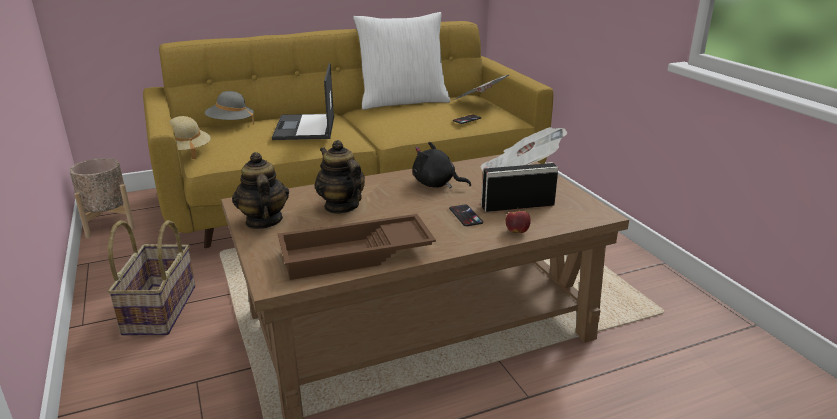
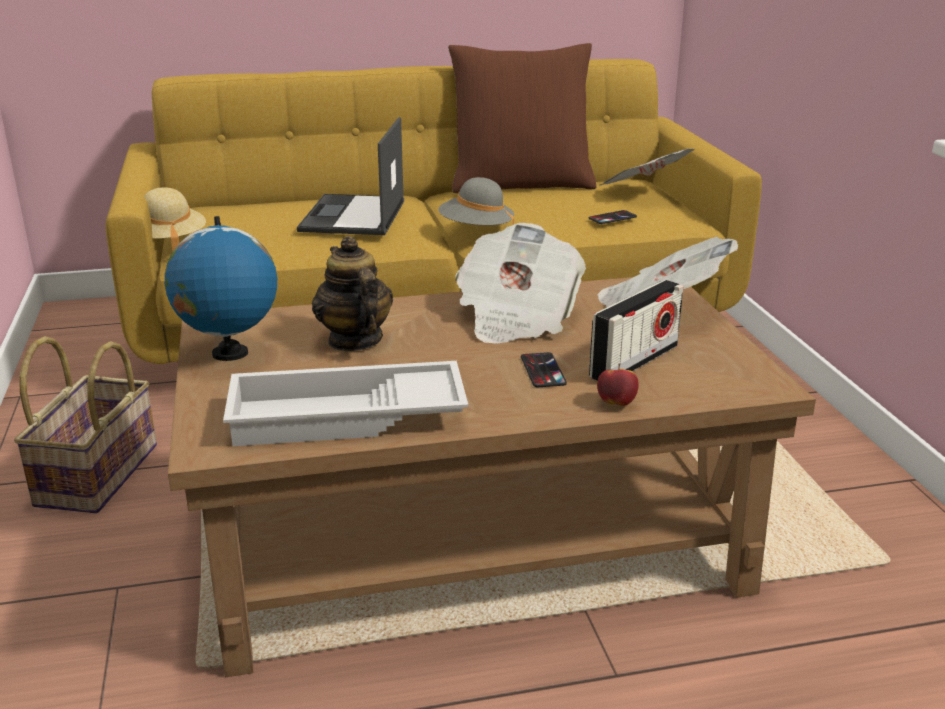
camera: 10 degrees right, 0 degrees up
(108, 224) = (63, 342): beige planter -> none
(230, 123) = (247, 203): grey hat -> grey hat (476, 230)
(263, 221) = (229, 354): teapot -> globe
(355, 255) = (345, 418): brown tray -> white tray
(403, 102) = (521, 184): white pillow -> brown pillow
(436, 184) = (516, 317): black plush toy -> newspaper
(517, 206) = (634, 361): radio -> radio turned 135 degrees clockwise

